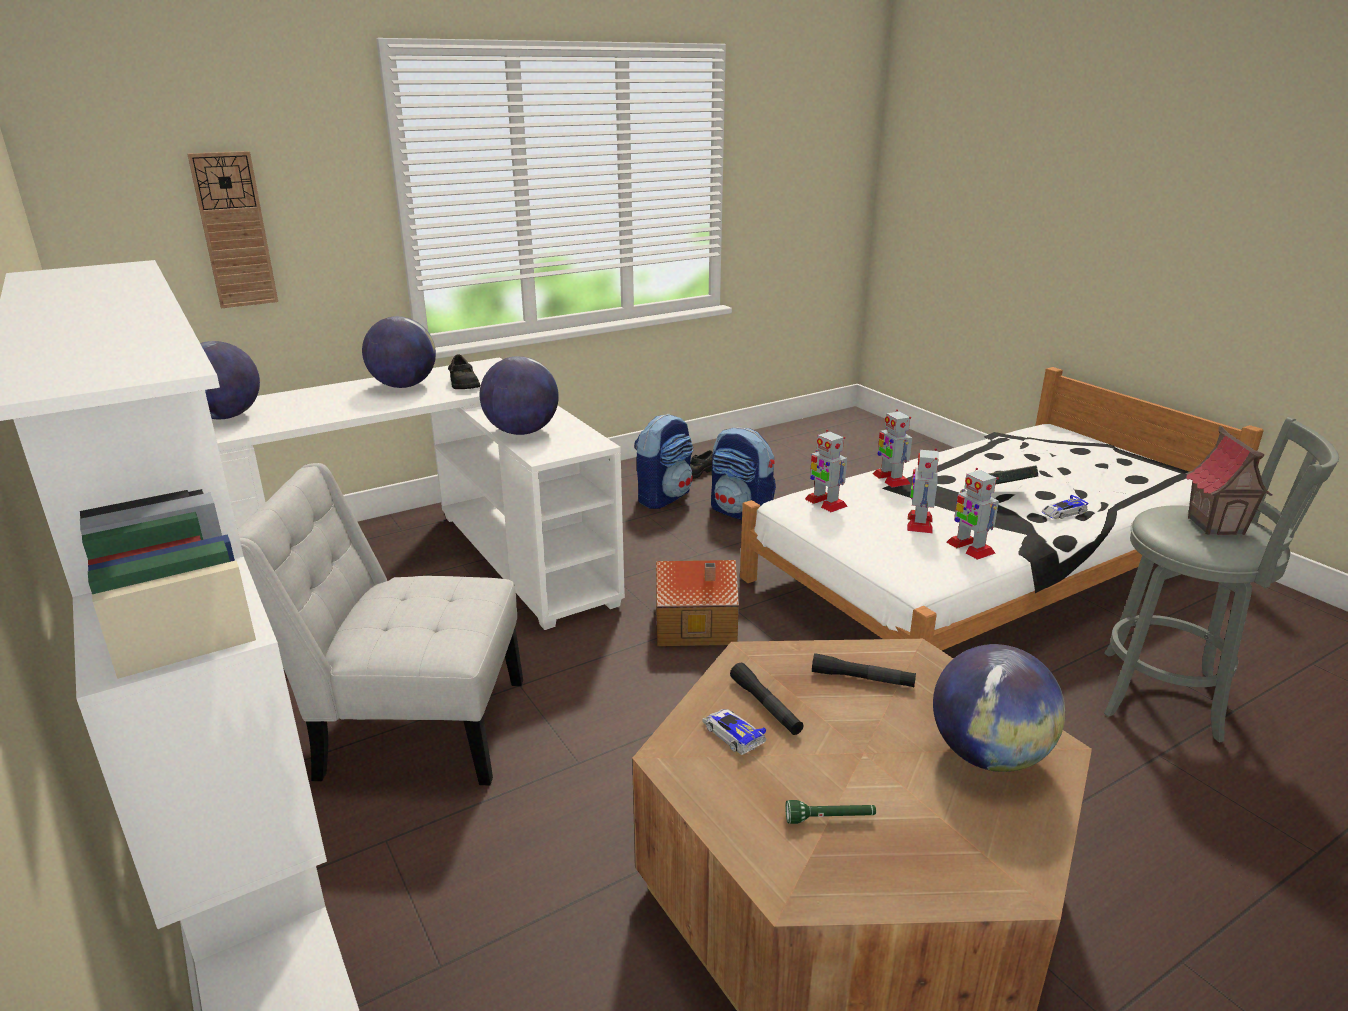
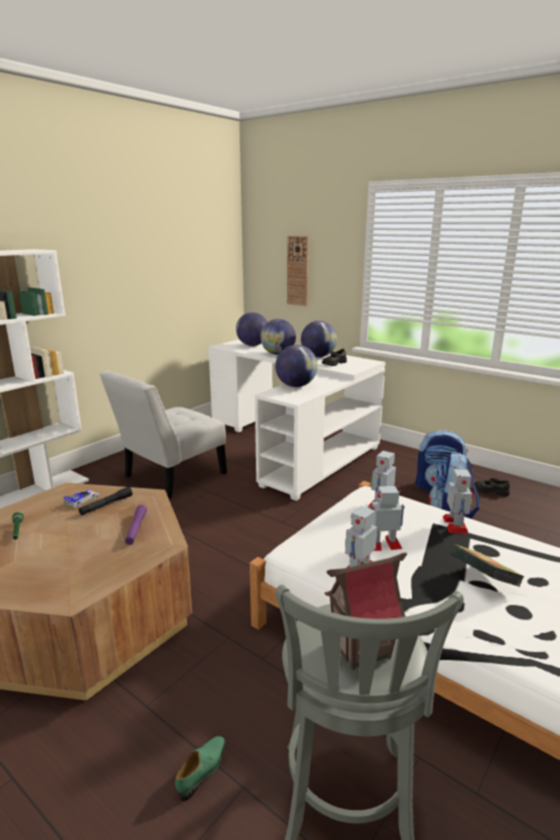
camera: 70 degrees right, 5 degrees down
(411, 726) = (170, 477): white chair -> white chair turned 120 degrees counterclockwise
(696, 624) = (294, 527): toy house -> none
(862, 679) = (136, 529): black flashlight -> purple flashlight
(890, 479) = (455, 525): toy robot -> toy robot turned 135 degrees clockwise
(988, 755) = (64, 574): globe -> globe (278, 354)
(1063, 512) = (478, 620): toy car -> none
(1143, 781) = (203, 770): none -> green shoe

